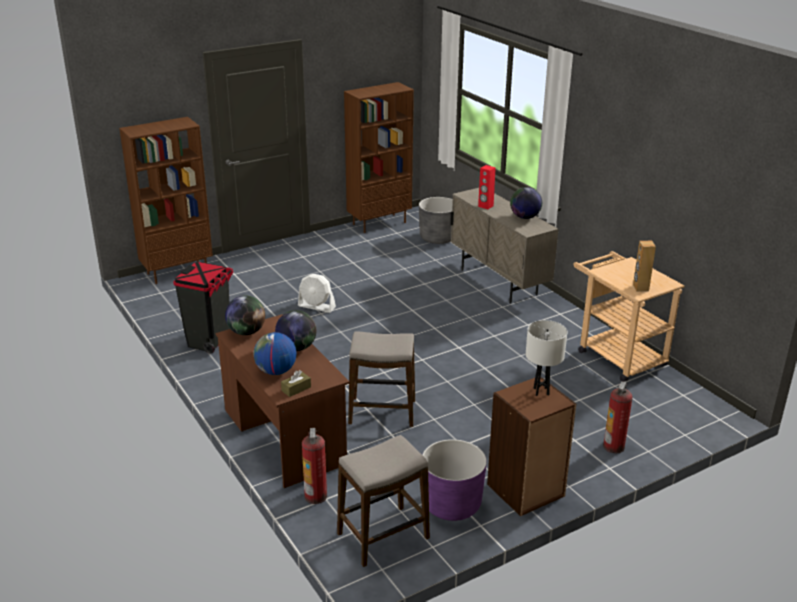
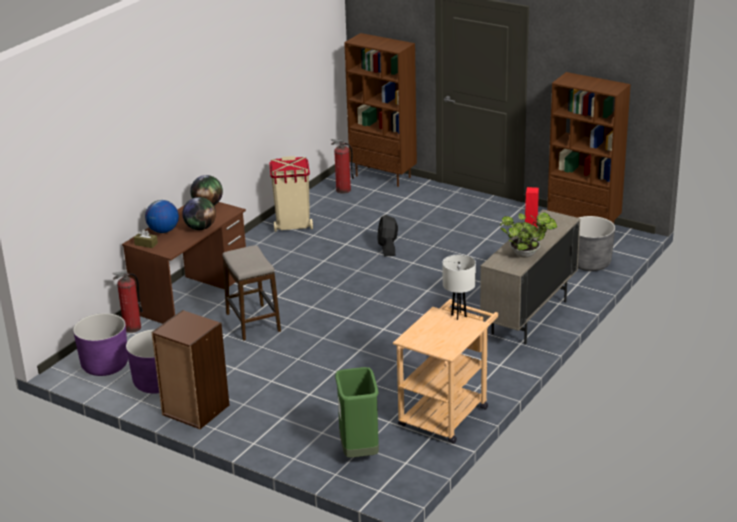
camera: 65 degrees right, 0 degrees up
(210, 340) = (293, 225): black trash can -> beige trash can
(316, 306) = (388, 248): white fan -> black fan
(383, 536) = (105, 365): stool -> purple planter
(525, 217) = (527, 254): globe -> potted plant
(541, 391) = (197, 328): white table lamp -> white table lamp (459, 316)
(614, 446) = (287, 439): fire extinguisher -> fire extinguisher (343, 190)
(640, 288) = (420, 338): brown speaker -> none
(655, 413) = (359, 452): none -> green trash can

